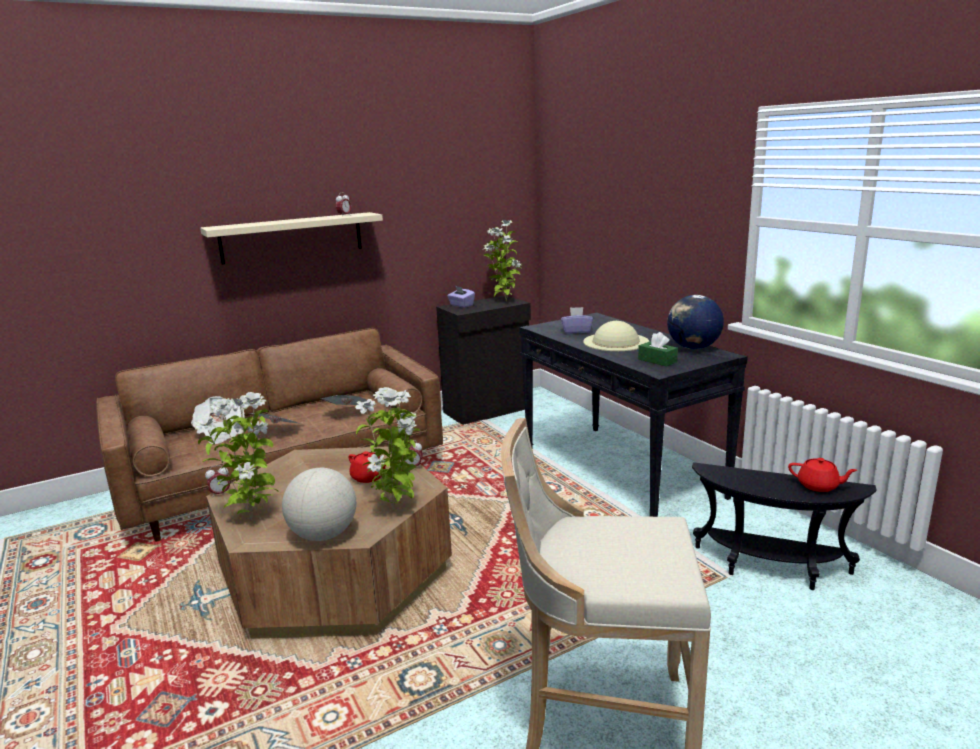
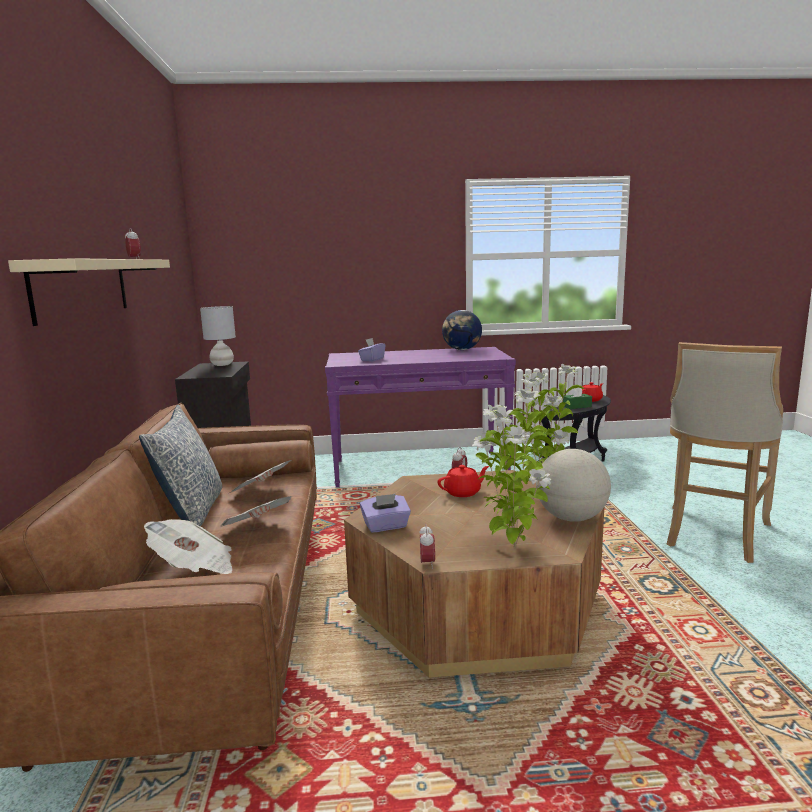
camera: 65 degrees left, 5 degrees down
(306, 406) = (192, 512): none -> pillow
(461, 305) = (197, 373): purple tissue box -> purple tissue box (386, 526)
(504, 301) = (222, 364): potted plant -> grey table lamp
(615, 342) = (418, 357): beige hat -> none
(621, 472) = (420, 468): black console table -> purple console table
(657, 360) = (477, 356): green tissue box -> green tissue box (577, 406)

